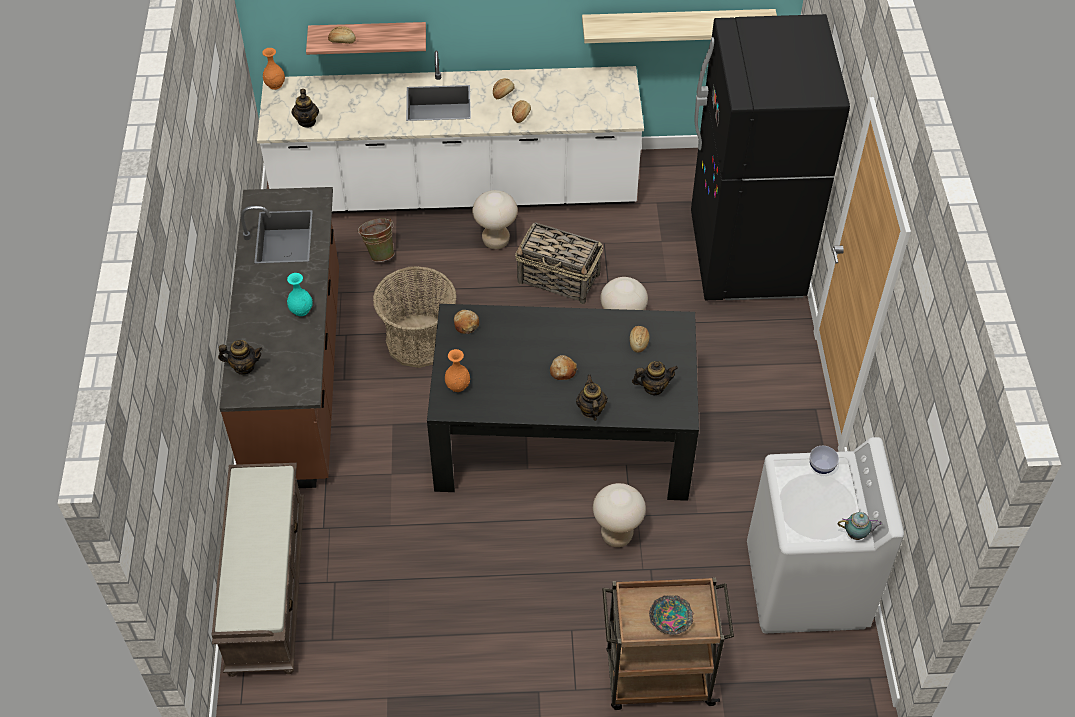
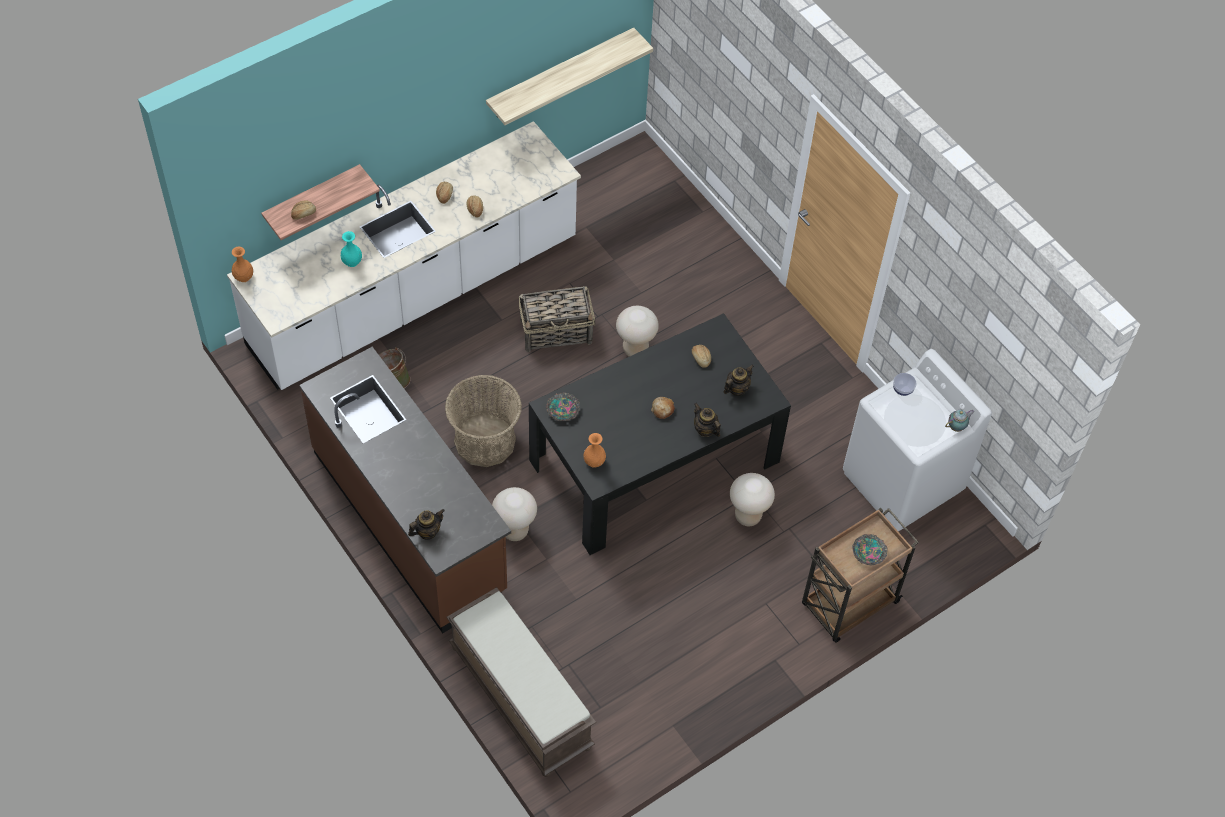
camera: 35 degrees left, 5 degrees up
(301, 310) = (434, 463): turquoise vase -> turquoise vase (352, 261)
(307, 121) = (300, 297): teapot -> none
(466, 324) = (562, 409): bread -> bowl
(496, 241) = (481, 323): beige stool -> beige stool (515, 531)
(746, 257) = (688, 241): black fridge -> none

